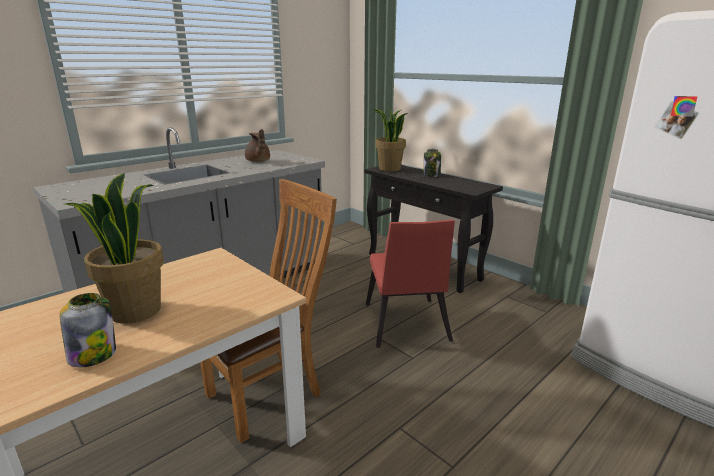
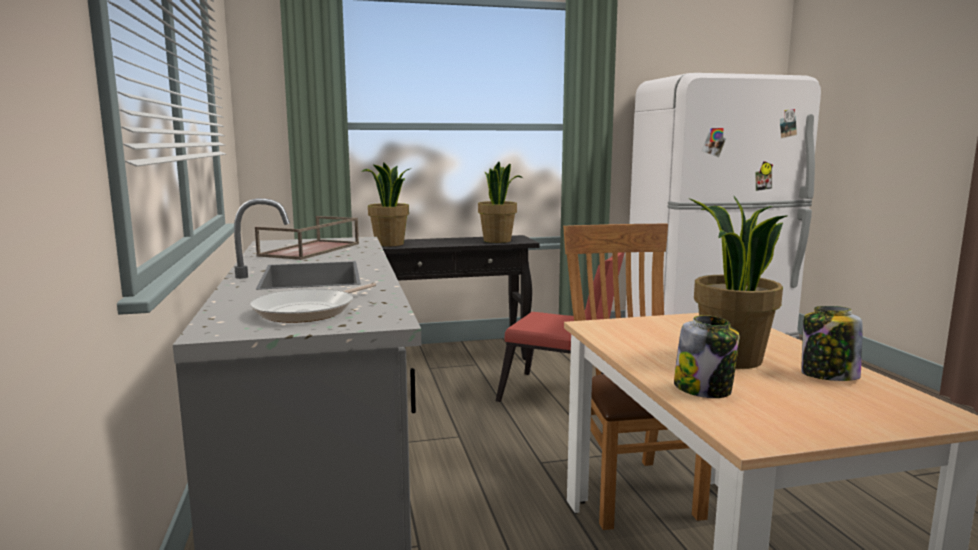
camera: 60 degrees left, 10 degrees down
(94, 189) = (309, 311): none -> frying pan
(258, 161) = (311, 250): brown teapot -> brown tray
(431, 175) = (444, 240): jar -> jar (704, 389)
(457, 185) = (498, 241): none -> potted plant

